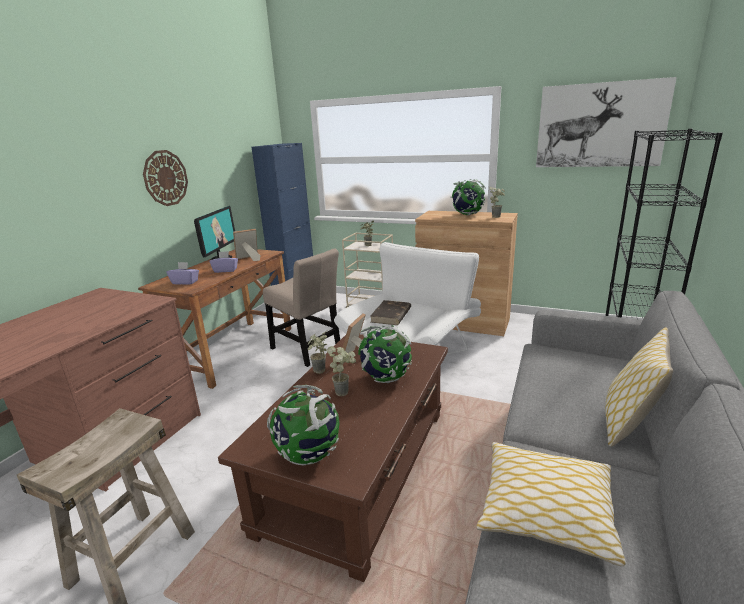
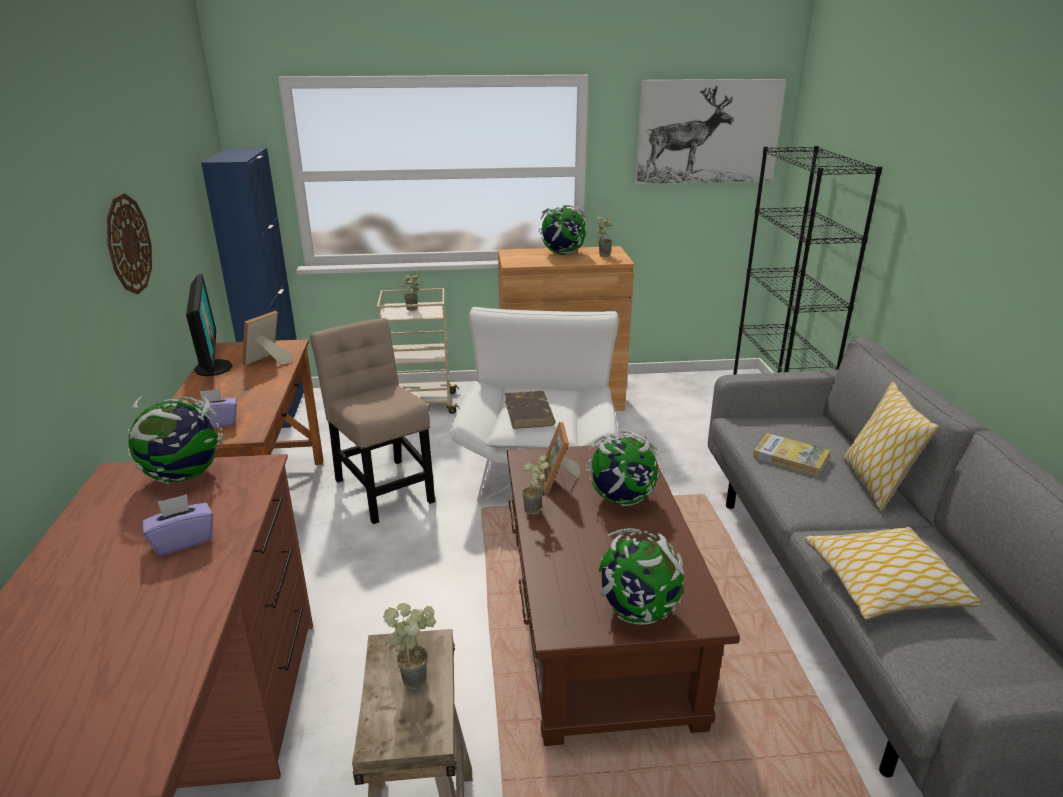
camera: 30 degrees left, 5 degrees up
(119, 299) = (184, 476): none -> globe
(225, 270) = (258, 389): purple tissue box -> purple tissue box (183, 540)
(307, 350) = (383, 487): beige chair -> beige chair turned 135 degrees counterclockwise
(345, 391) = (593, 527): potted plant -> potted plant (417, 675)
(561, 383) = (790, 457): none -> book

